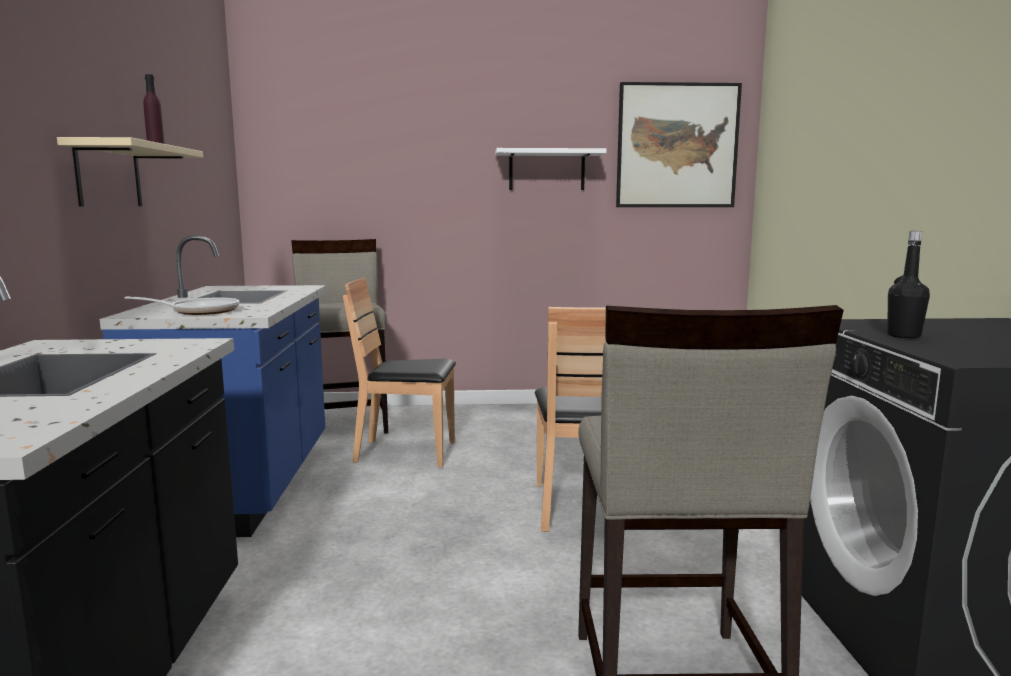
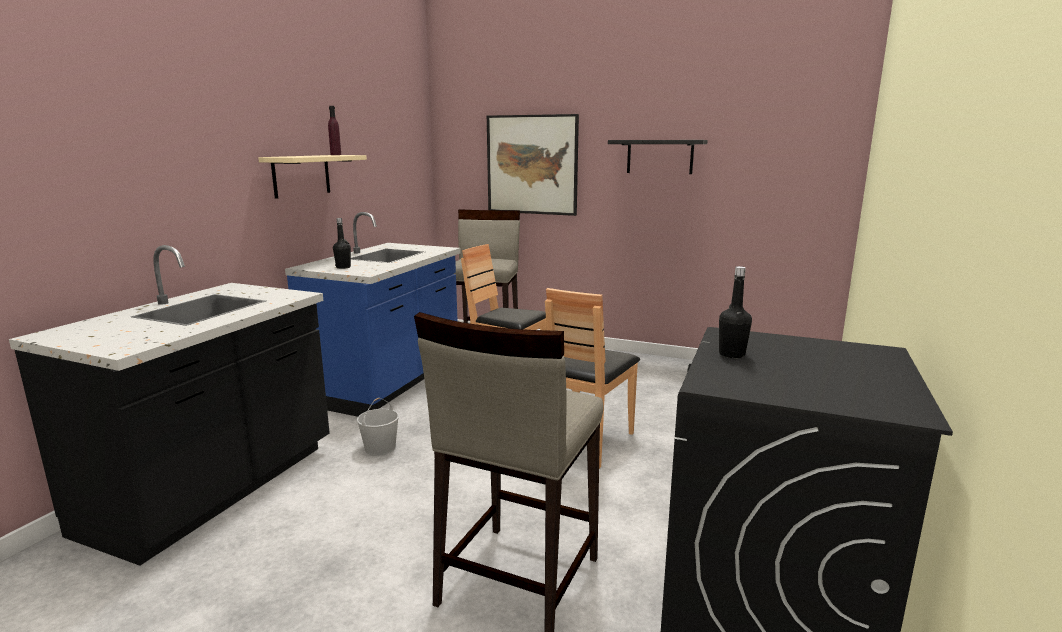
camera: 25 degrees right, 5 degrees up
(200, 311) = (343, 267): frying pan -> black bottle
(314, 570) = (380, 447): none -> white bucket
(546, 170) = (660, 156): white shelf -> black shelf
(677, 146) = (784, 134): picture -> picture (532, 165)

